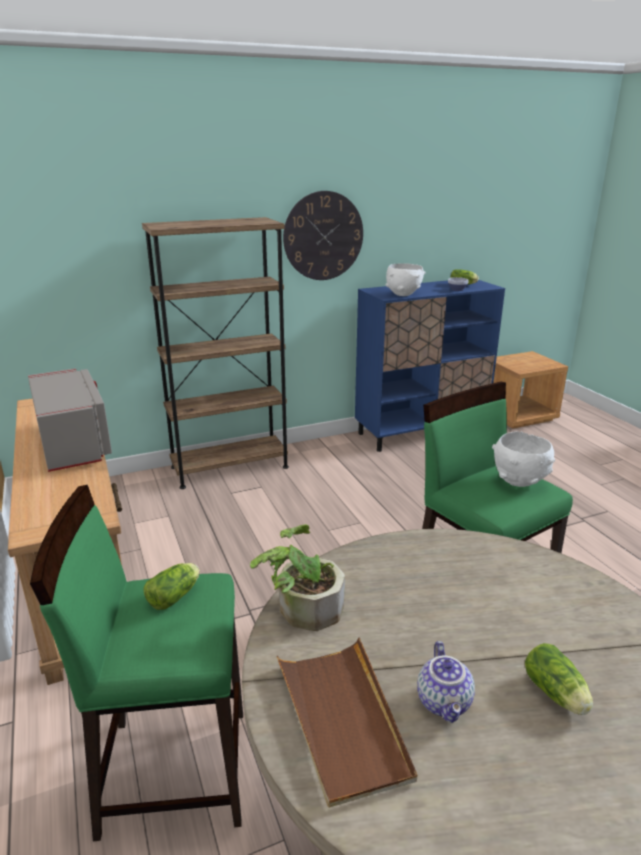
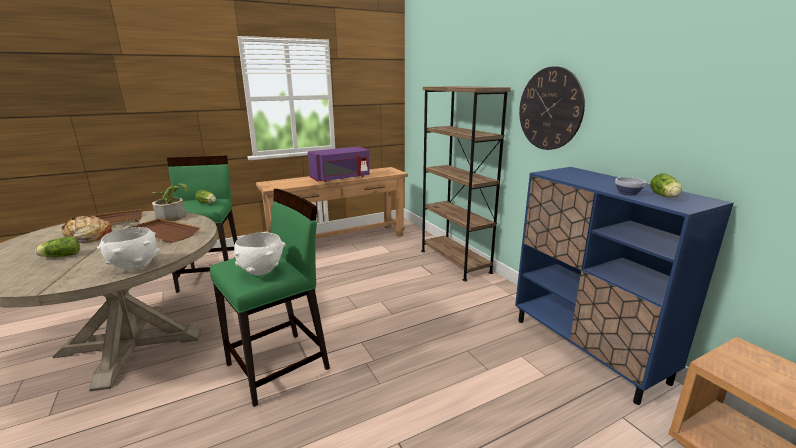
camera: 85 degrees right, 5 degrees down
(75, 444) = (341, 178): grey microwave -> purple microwave
(403, 294) = (564, 177): white bowl -> white bowl (134, 266)
(414, 589) = (163, 233): none -> brown tray
(445, 702) = (89, 237): teapot -> bread

